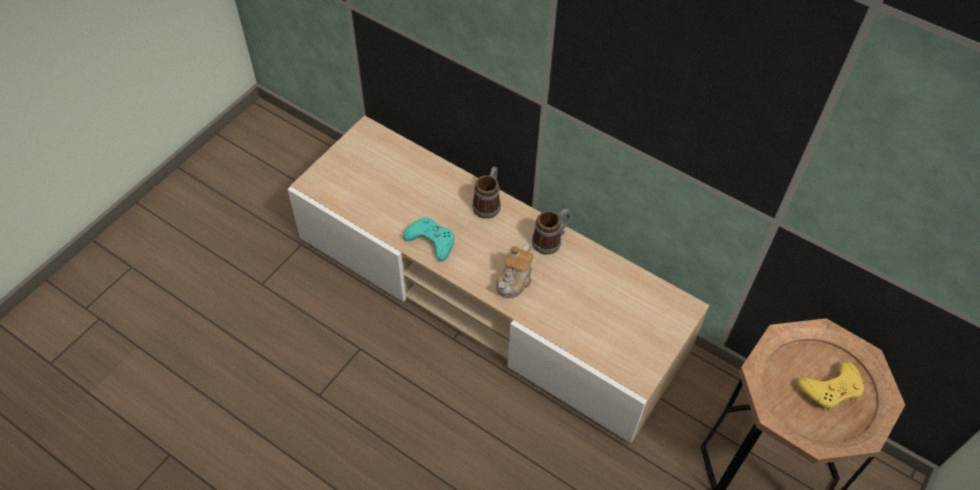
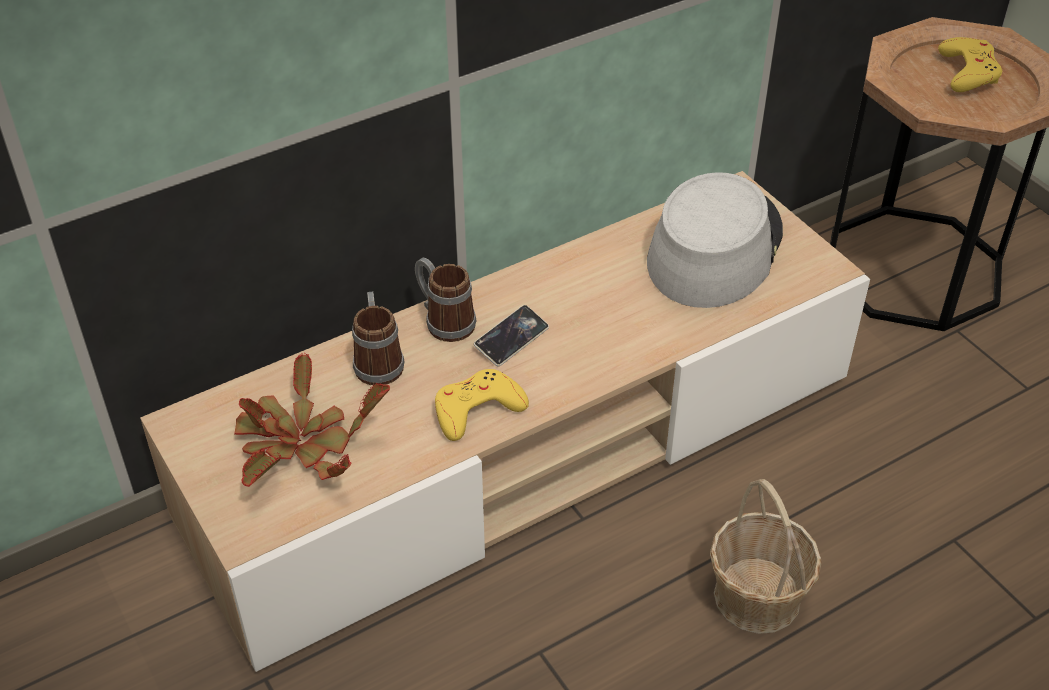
camera: 65 degrees left, 10 degrees down
(374, 180) = (300, 445): none -> potted plant
(431, 241) = (477, 409): turquoise game controller -> yellow game controller
(437, 440) = (756, 597): none -> basket
(490, 237) = (511, 339): none -> phone
(515, 280) = (608, 337): teapot -> none
(551, 240) = (556, 276): mug -> mug (378, 360)
(622, 310) = (714, 248): none -> grey hat

